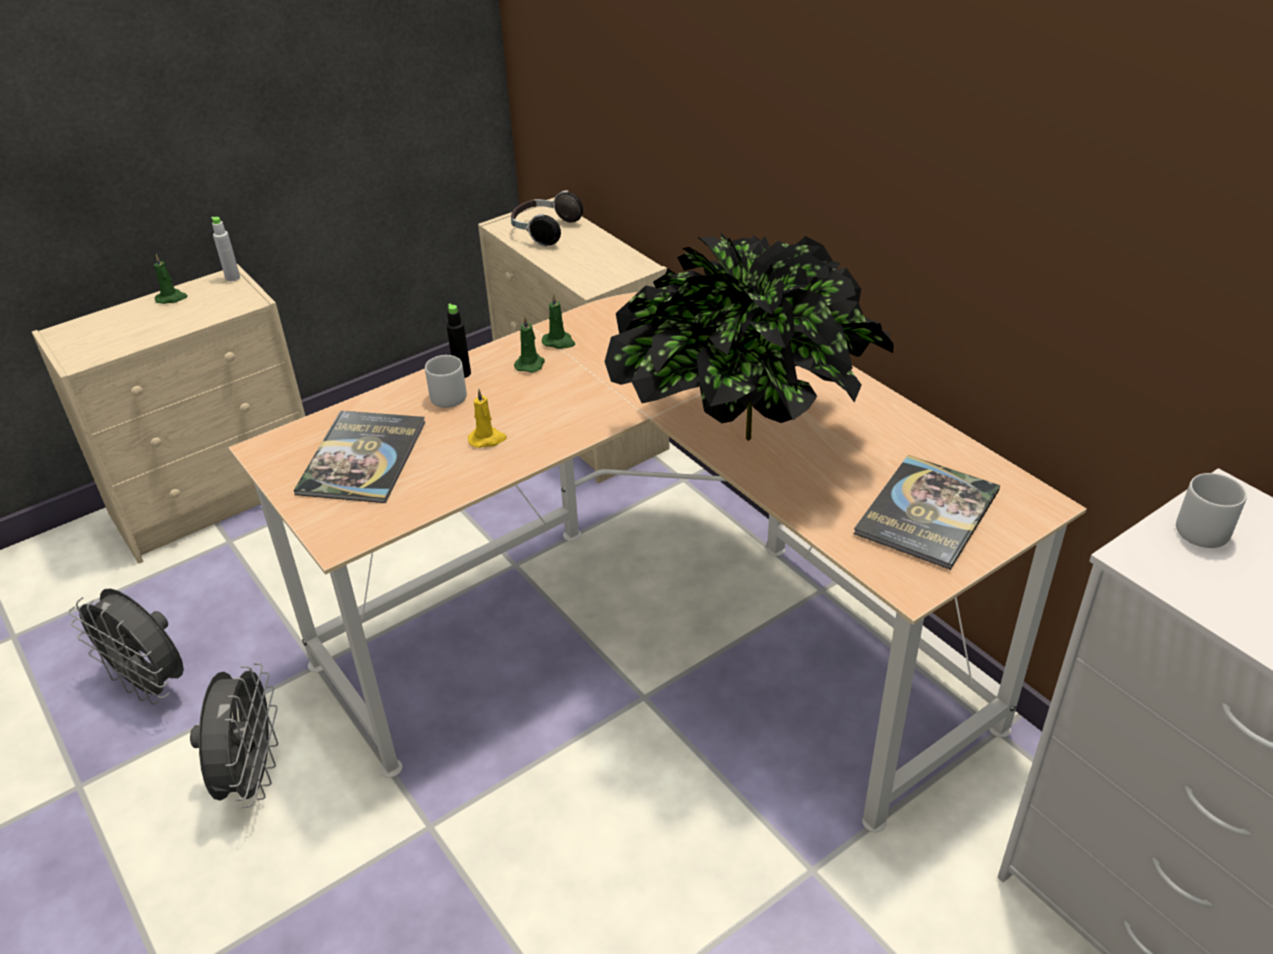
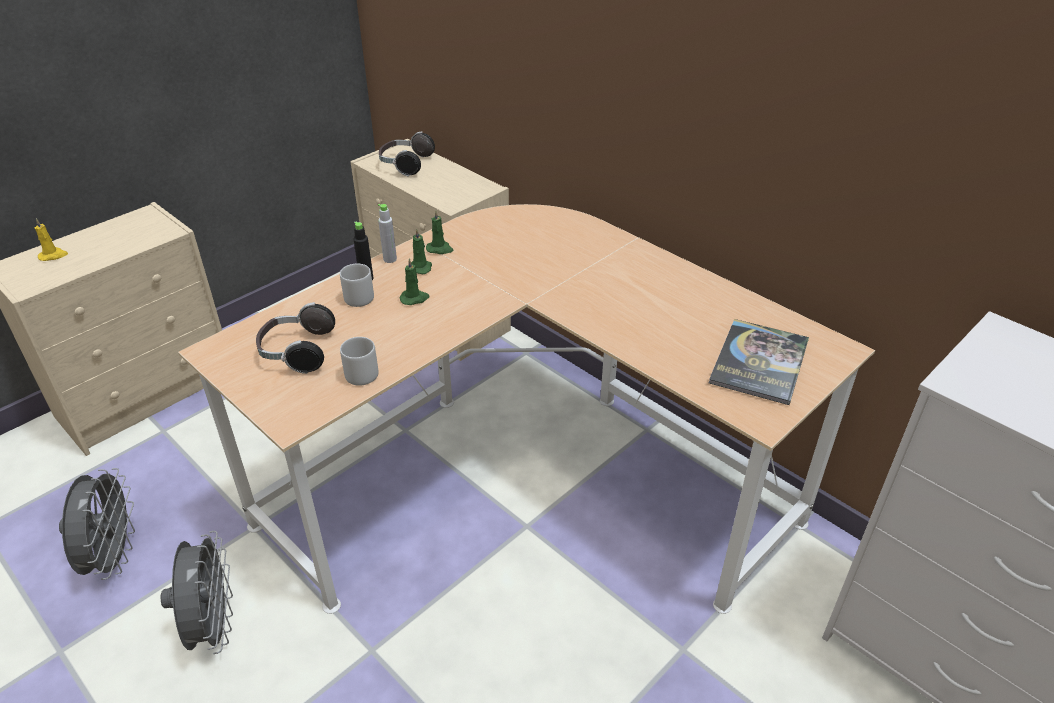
camera: 10 degrees left, 0 degrees up
(151, 685) = (113, 557): grey fan -> grey fan turned 120 degrees counterclockwise
(172, 298) = (102, 232): green candle -> green candle (414, 298)
(232, 278) = (152, 213): grey bottle -> grey bottle (390, 259)
(363, 458) = (297, 352): book -> headphones
(487, 439) = (399, 330): yellow candle -> yellow candle (53, 255)
(743, 442) = (604, 318): potted plant -> none
(1201, 527) = (992, 356): grey mug -> grey mug (362, 372)

